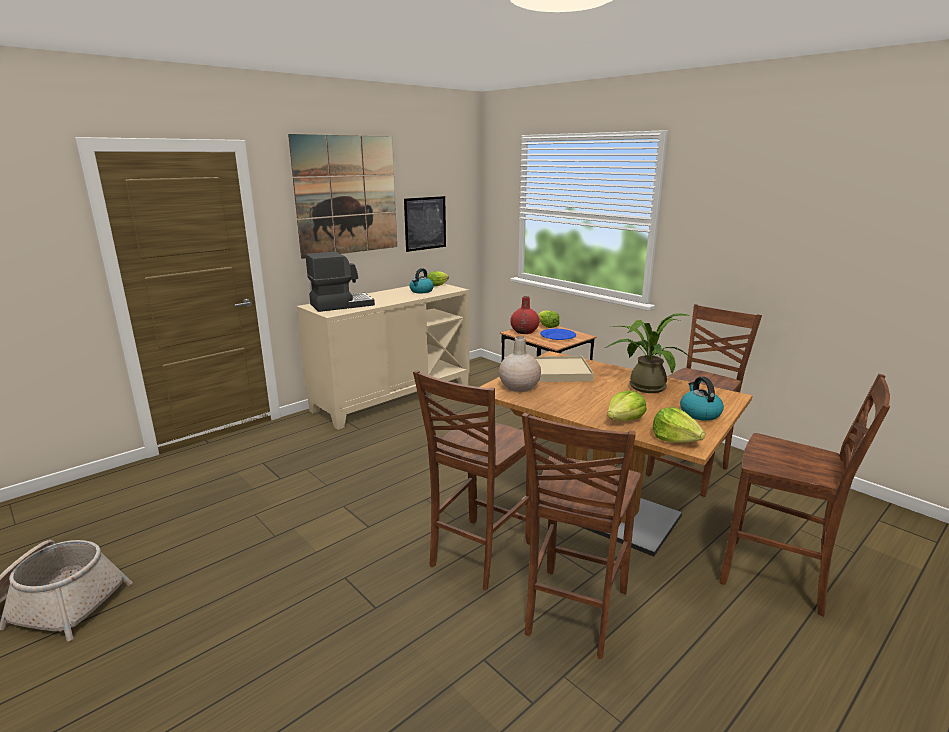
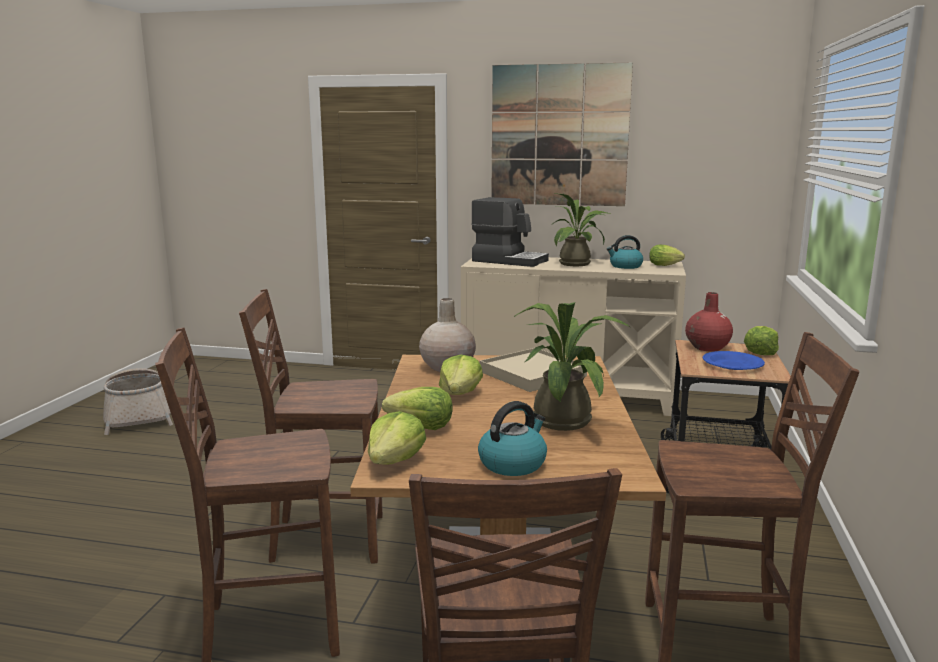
camera: 55 degrees right, 5 degrees down
(391, 296) = (578, 264): none -> potted plant
(425, 223) = (678, 180): picture -> none
(576, 397) = (460, 394): none -> lettuce

